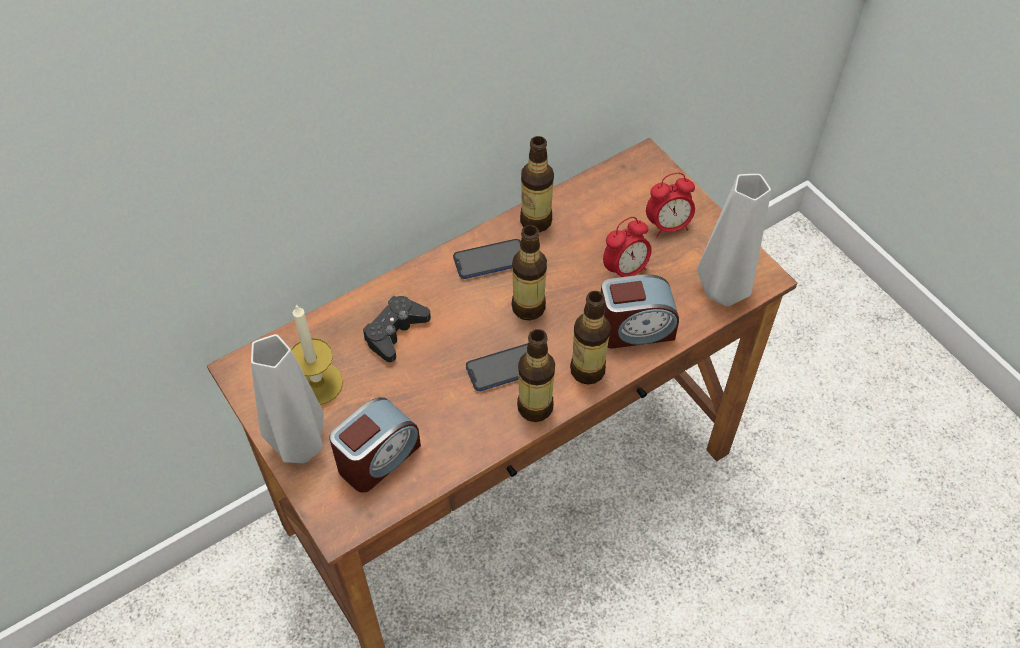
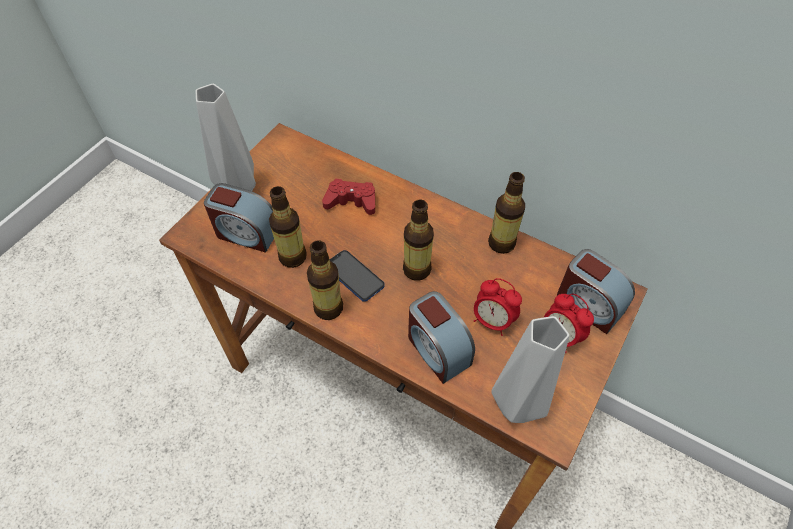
camera: 65 degrees right, 0 degrees up
(317, 383) = (290, 179): candle -> none
(395, 332) = (351, 201): black game controller -> red game controller
(490, 260) = (446, 230): phone -> none
(587, 370) = (379, 330): bottle -> bottle (292, 257)
(645, 188) = (588, 305): none -> alarm clock

